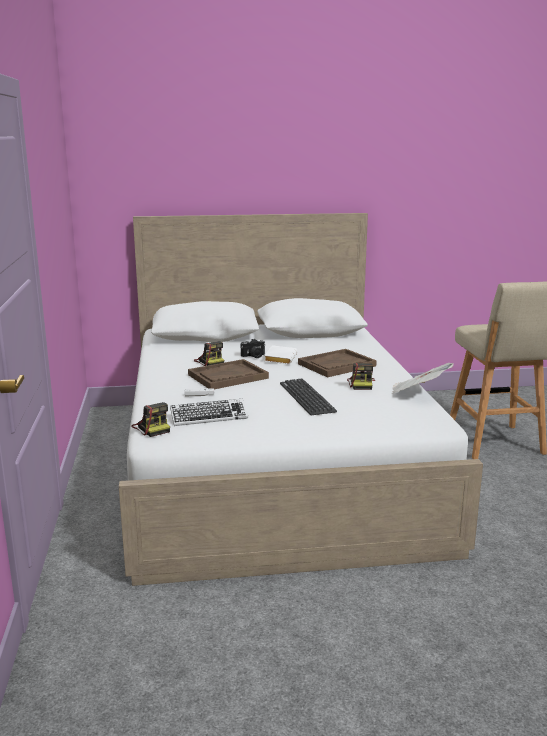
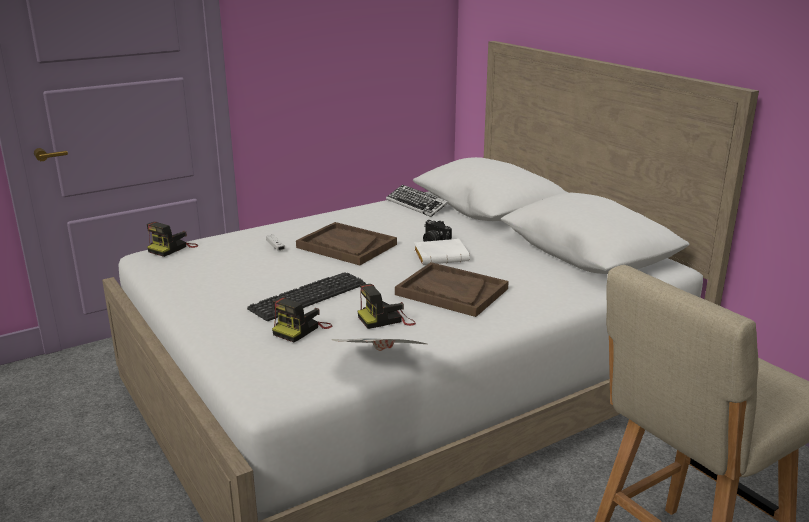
camera: 65 degrees right, 5 degrees up
(209, 417) = (214, 263): keyboard -> keyboard (416, 205)
(210, 362) = (389, 228): camera -> camera (301, 329)

